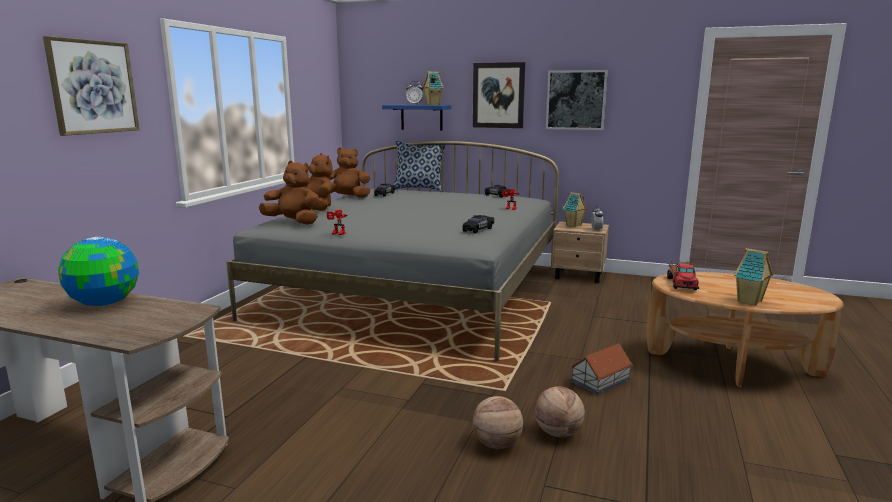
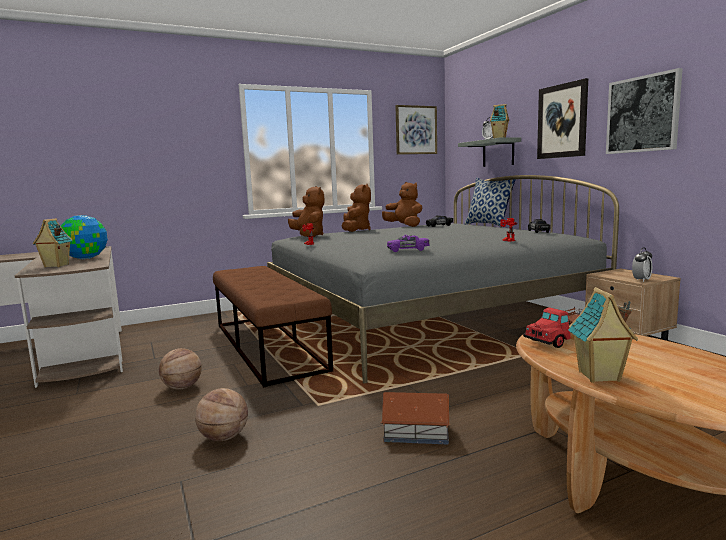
camera: 45 degrees right, 5 degrees down
(93, 87) = (177, 132): picture -> picture (416, 130)
(332, 359) = (267, 346): none -> brown bench
(421, 117) = (498, 153): blue shelf -> grey shelf
(478, 230) = (408, 250): black toy car -> purple toy car
(558, 433) = (279, 453): basketball -> basketball (182, 387)
(574, 225) = (625, 273): toy house -> toy house (56, 266)

